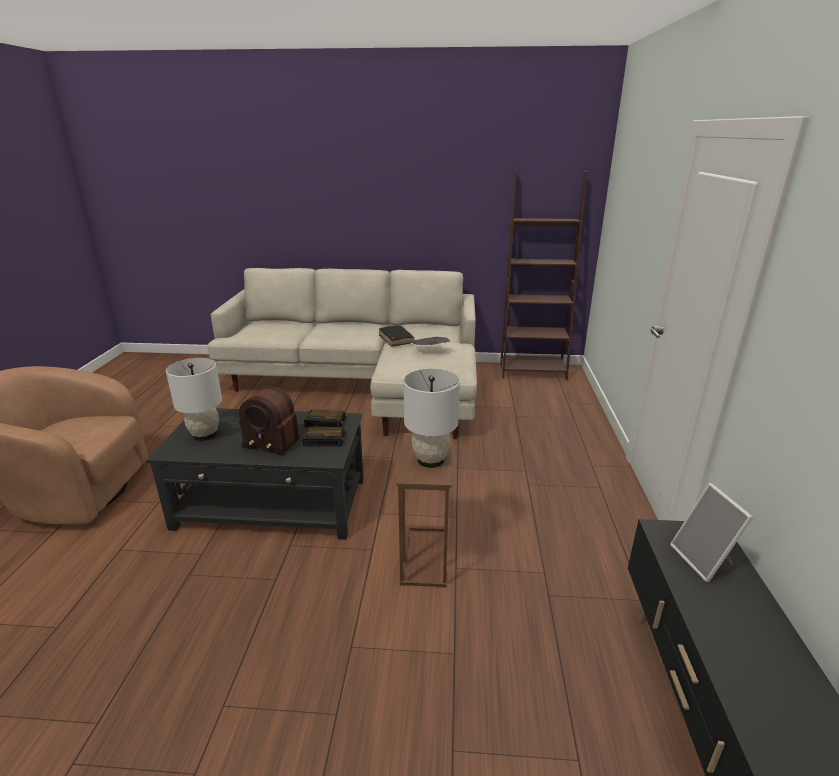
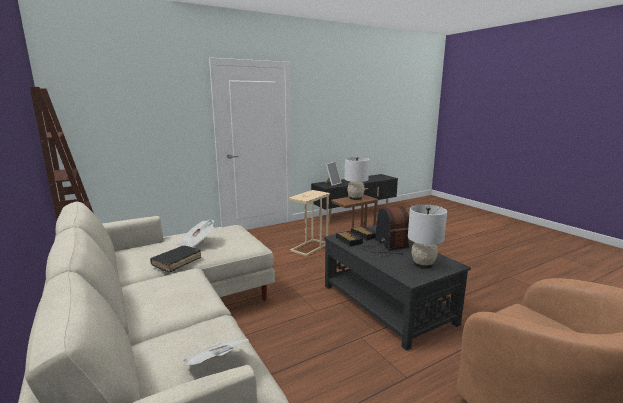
camera: 125 degrees left, 10 degrees down
(255, 333) = (217, 365): none -> newspaper
(497, 519) = (309, 247): none -> beige side table

